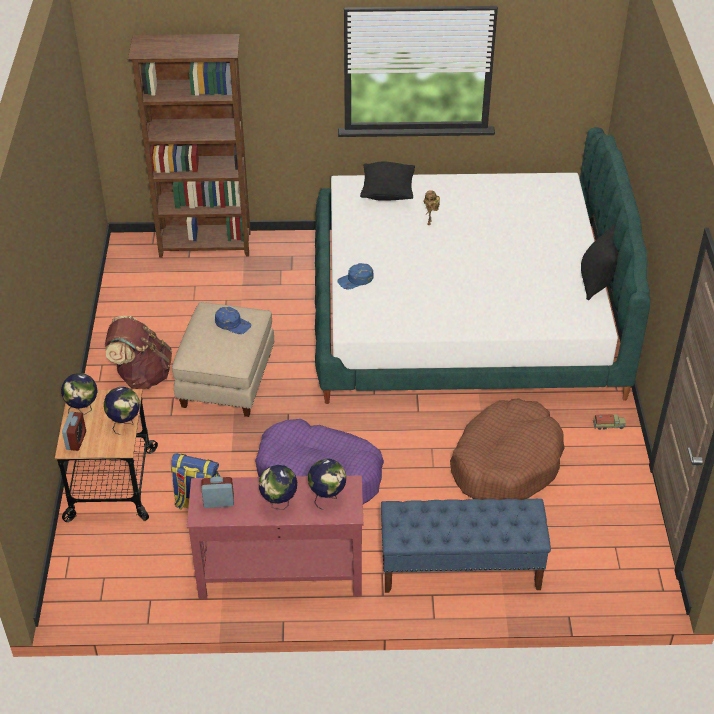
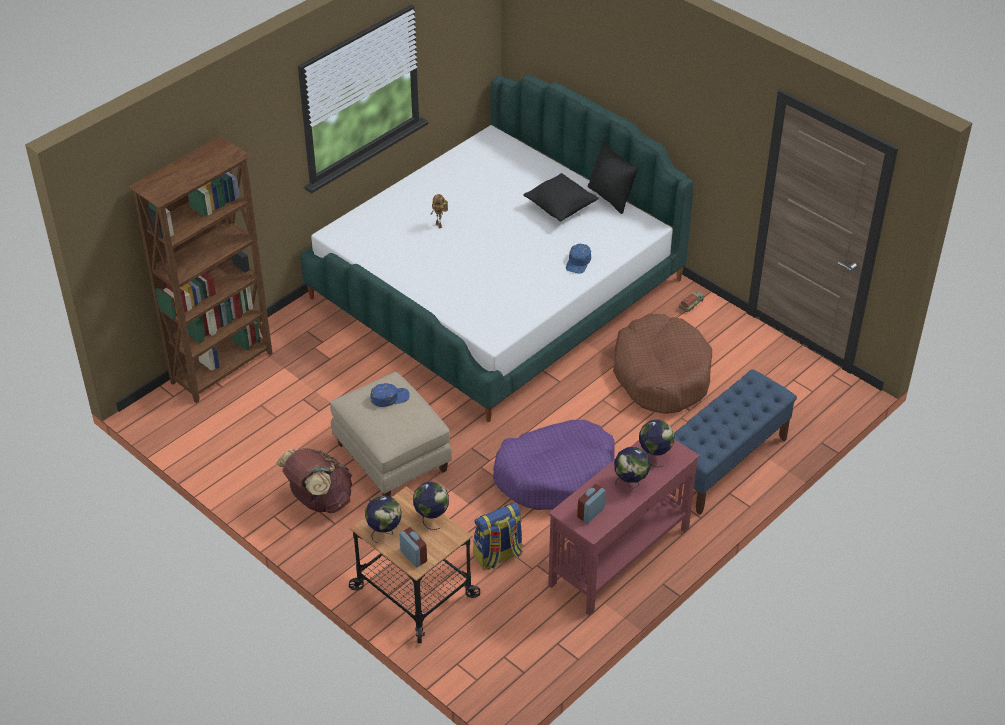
camera: 45 degrees left, 0 degrees up
(355, 280) = (446, 302): blue cap -> blue cap (578, 262)
(387, 193) = (376, 222): black pillow -> black pillow (560, 209)

